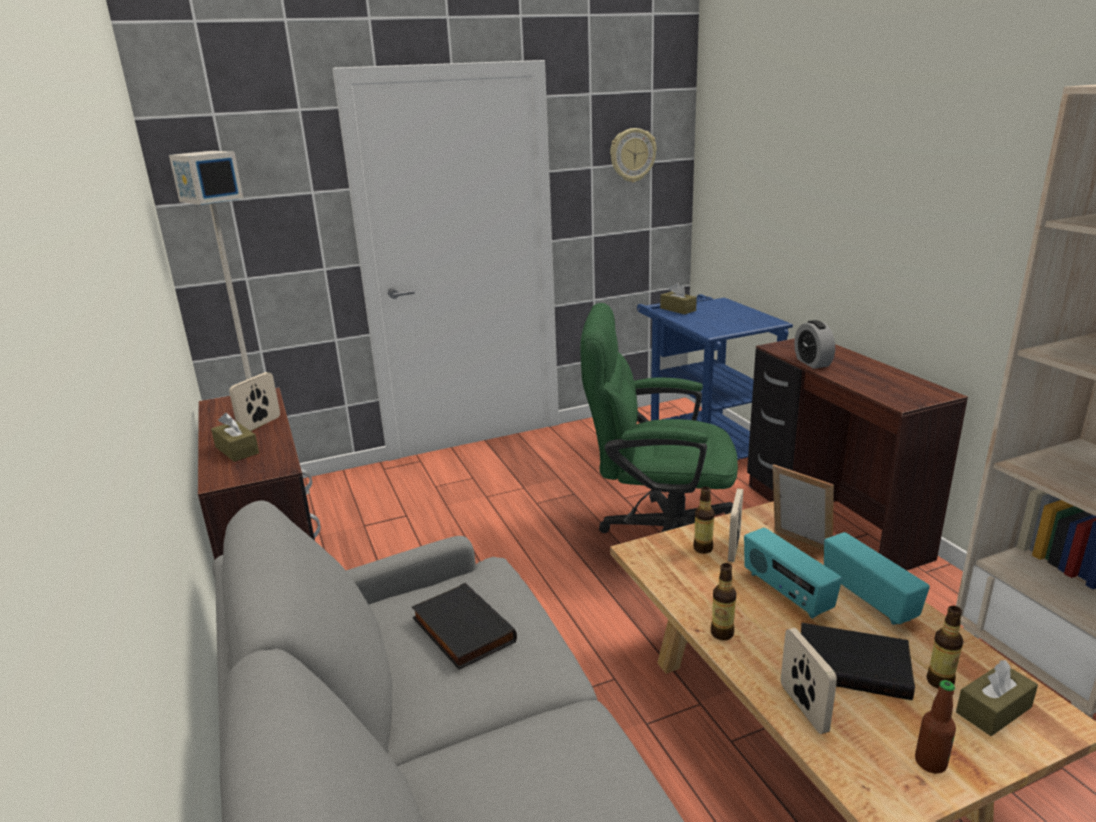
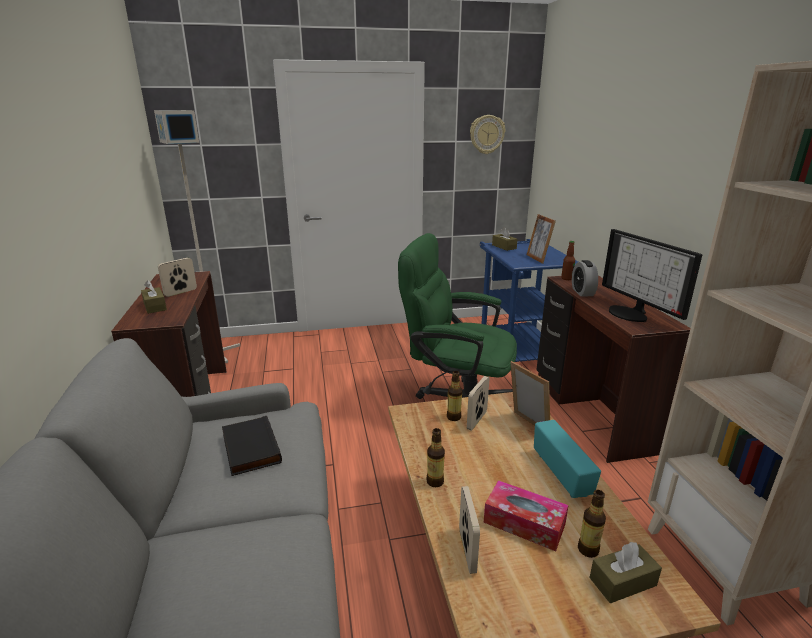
camera: 10 degrees right, 0 degrees up
(732, 322) = (538, 258): none -> picture frame
(786, 593) = (499, 459): radio -> none
(853, 664) = (524, 523): black book -> tissue box
(886, 384) = (631, 313): none -> monitor
(930, 762) = (548, 615): bottle -> bottle (566, 278)

